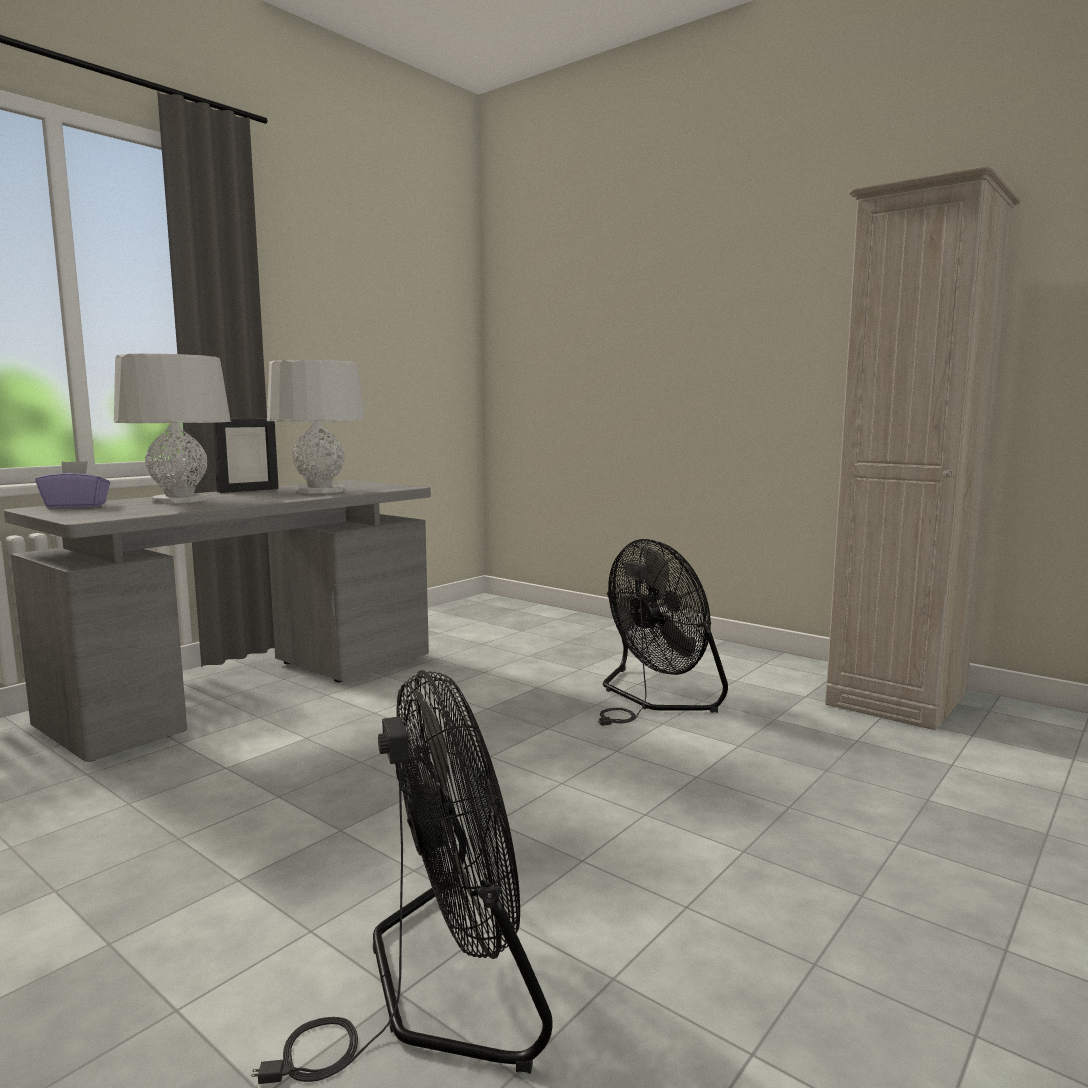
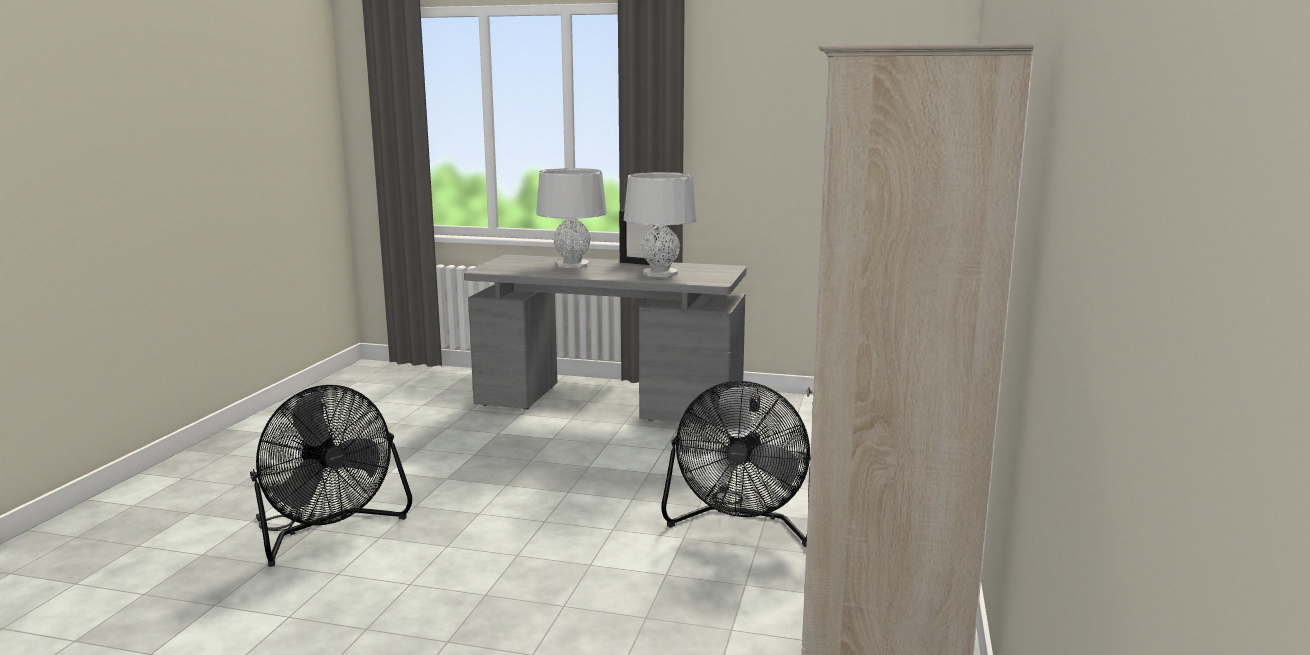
camera: 65 degrees right, 5 degrees up
(76, 506) = (527, 259): purple tissue box -> none
(646, 697) = (737, 522): black fan -> black fan turned 75 degrees clockwise

